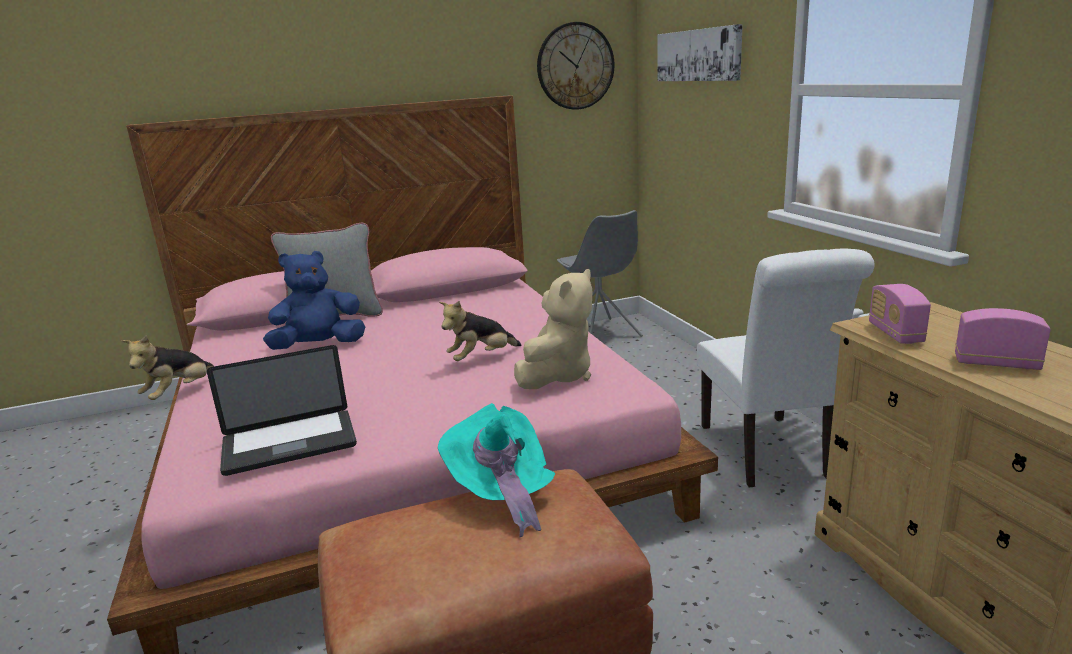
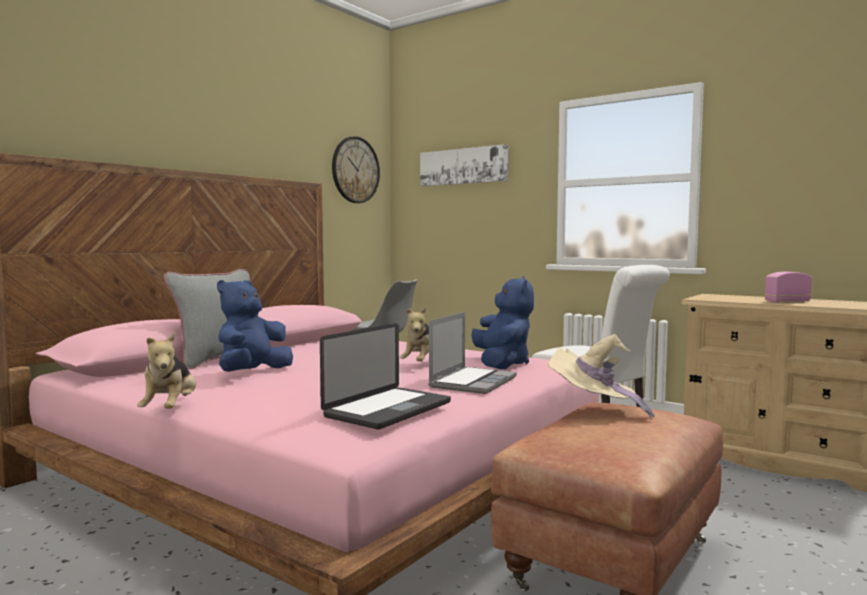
camera: 35 degrees left, 15 degrees down
(462, 407) = (472, 382): none -> laptop
(501, 494) = (594, 410): turquoise hat -> beige hat
(558, 375) = (502, 364): beige plush toy -> blue plush toy
(895, 333) = (721, 299): radio -> none

